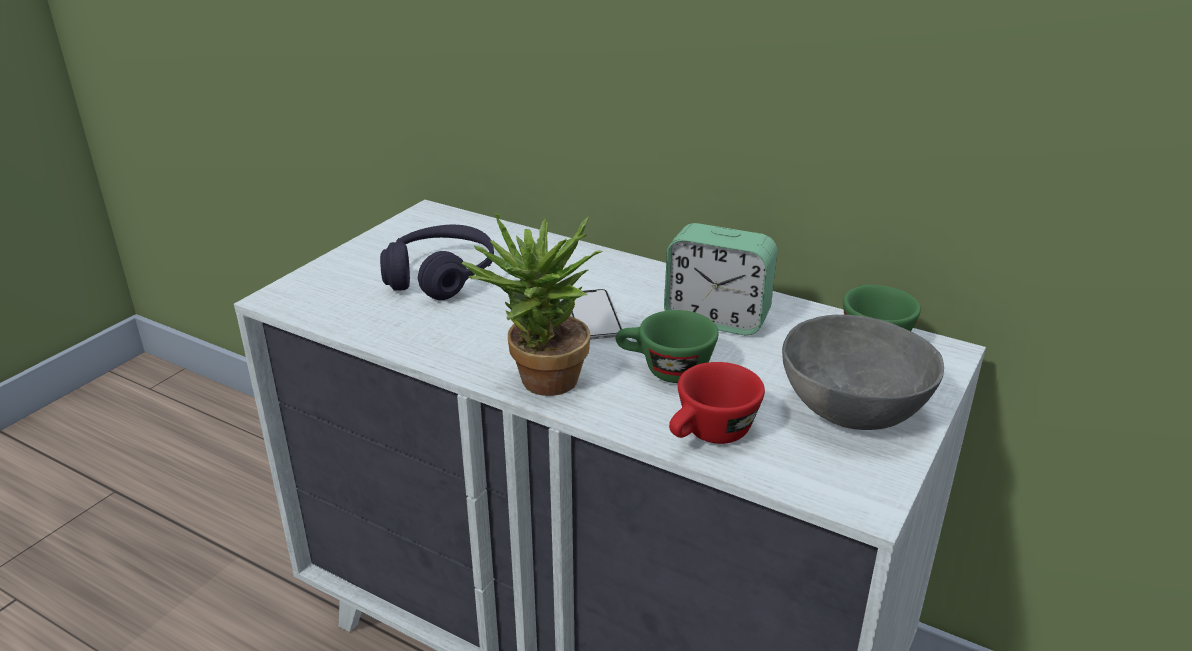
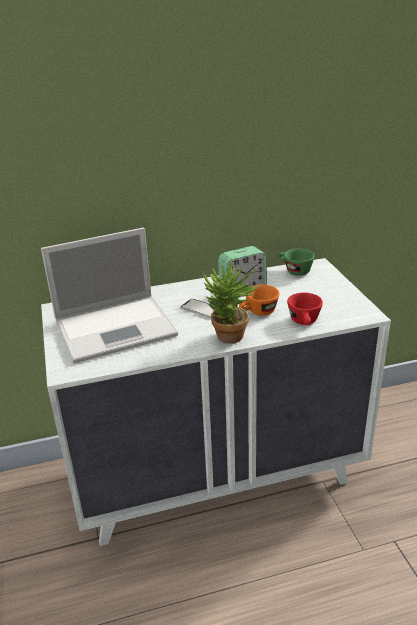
camera: 45 degrees left, 0 degrees up
(440, 276) = (117, 327): purple headphones -> laptop
(664, 370) = (258, 313): green cup -> orange cup
(849, 410) = (325, 294): grey bowl -> none

